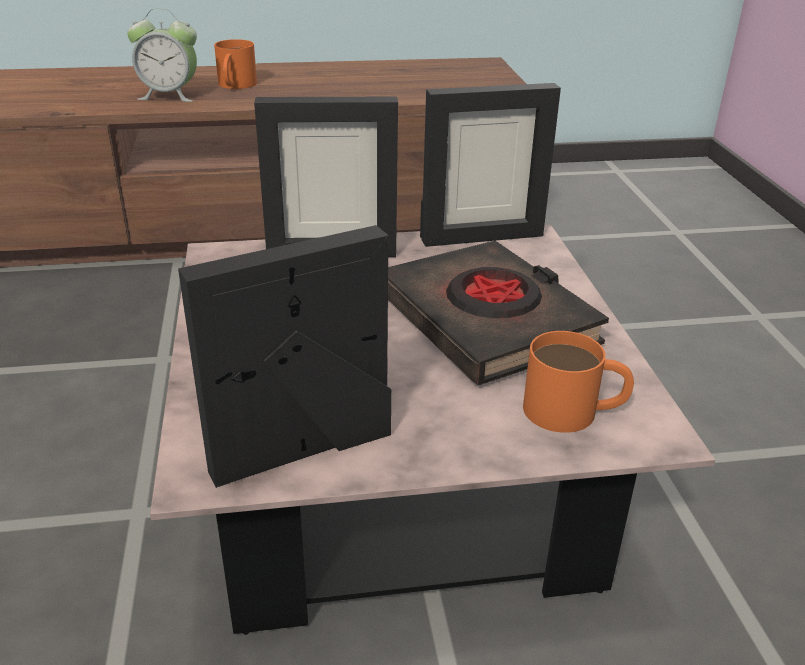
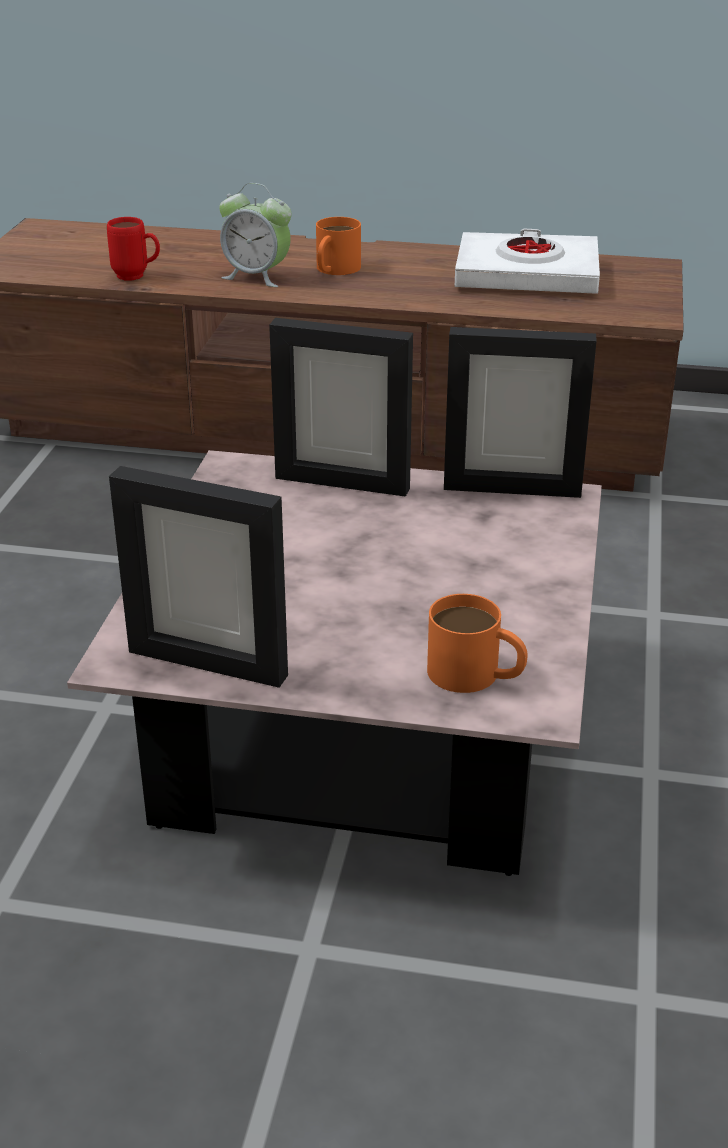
camera: 20 degrees right, 0 degrees up
(57, 105) = (137, 277): none -> red mug
(302, 453) = (209, 661): picture frame -> picture frame turned 150 degrees counterclockwise
(395, 75) = (527, 275): none -> white book
(487, 320) = (454, 577): black book -> none

